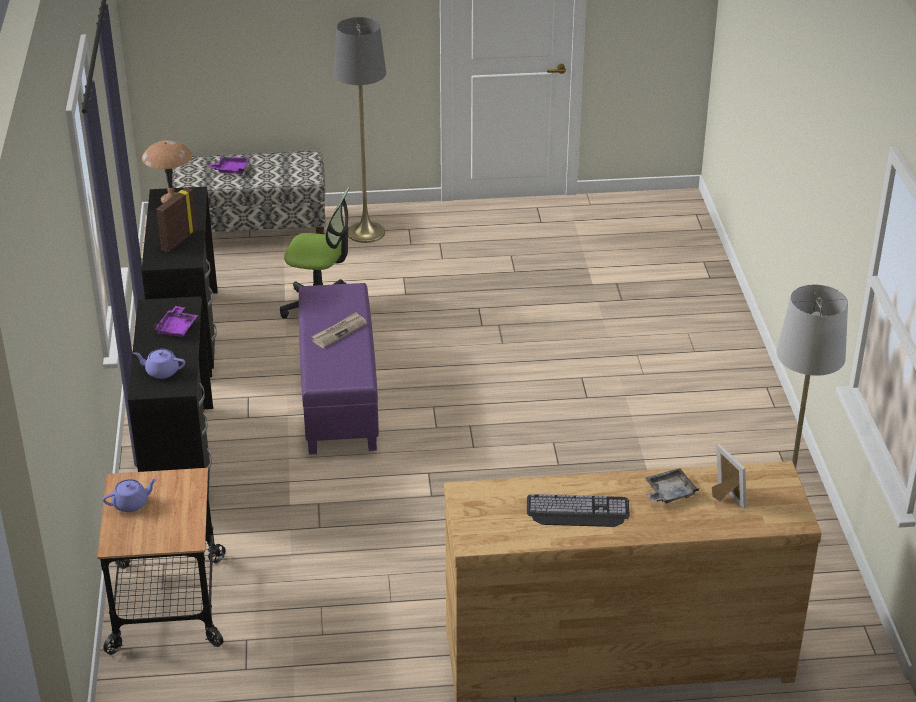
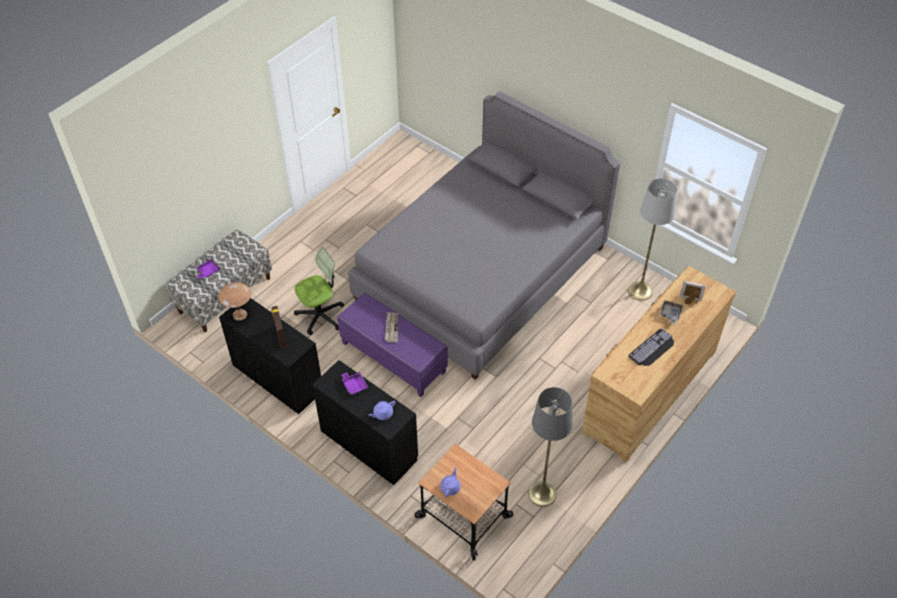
camera: 45 degrees left, 15 degrees up
(366, 232) = (282, 257): grey floor lamp -> grey floor lamp (542, 493)
(579, 382) = (481, 273): none -> grey bed

